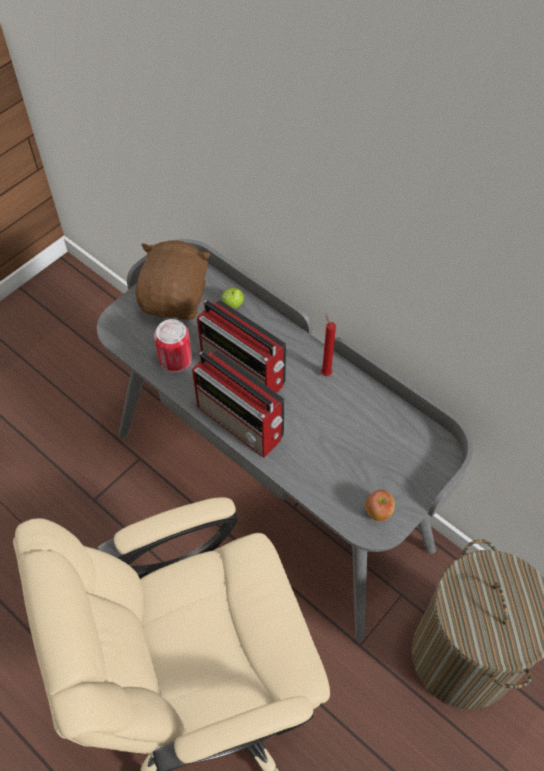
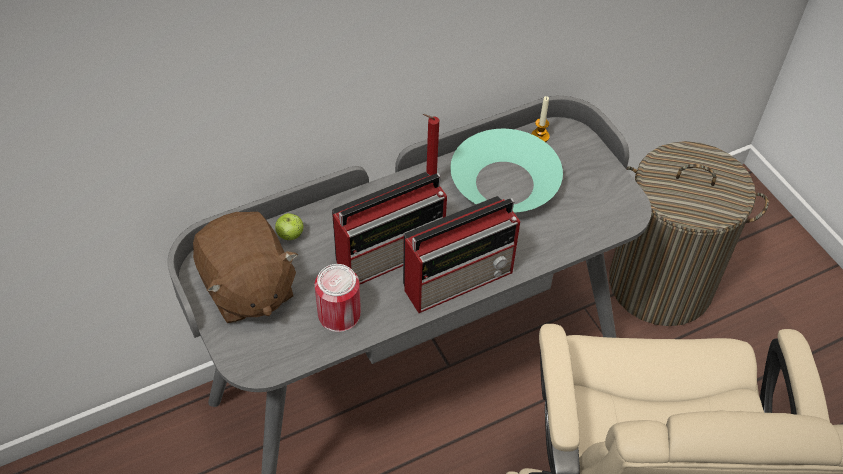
camera: 70 degrees left, 5 degrees down
(175, 299) = (247, 288): brown plush toy -> brown plush toy turned 150 degrees counterclockwise
(356, 424) = (505, 183): none -> turquoise bowl
(378, 512) = (611, 201): apple -> none
(425, 435) = (540, 136): none -> candle

